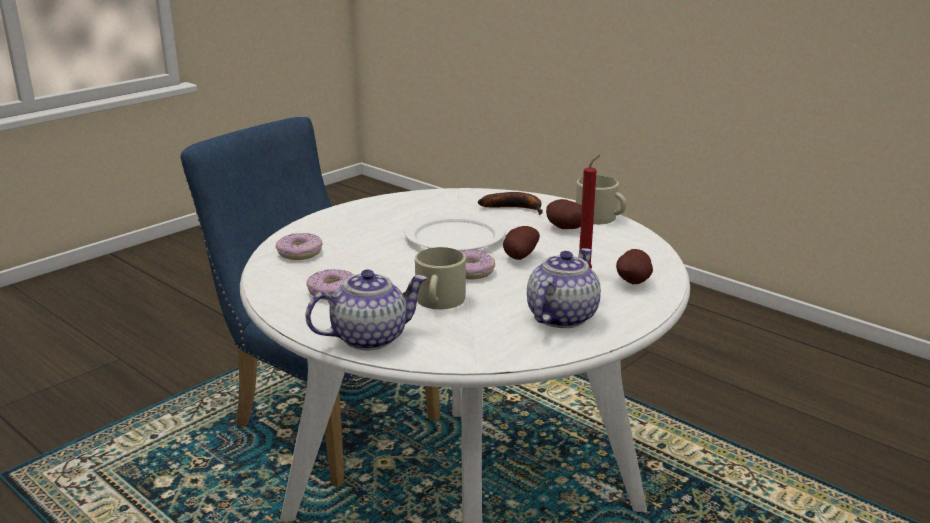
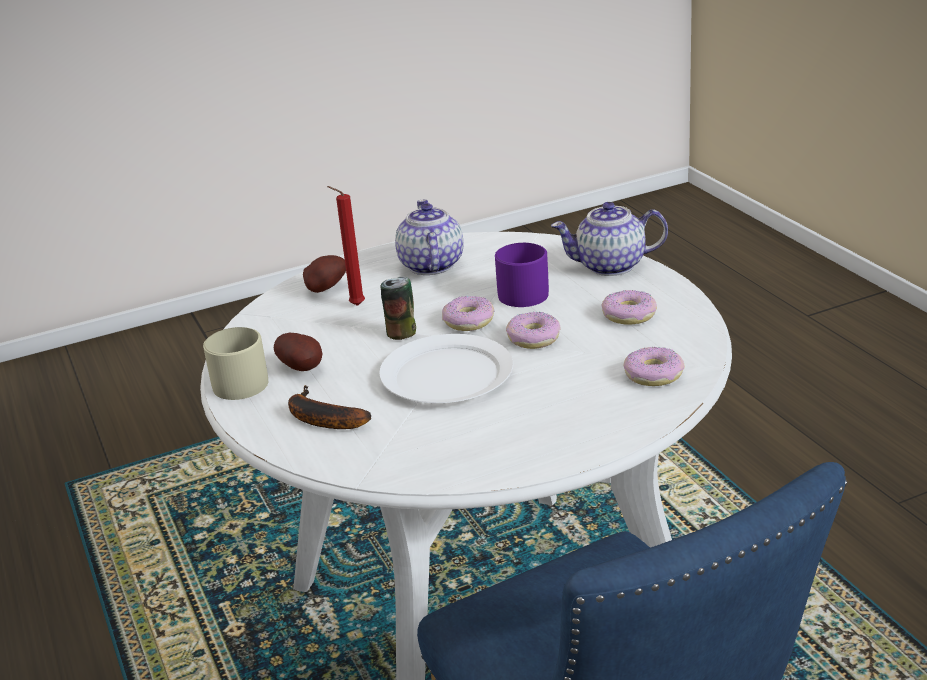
camera: 155 degrees left, 5 degrees up
(406, 265) = (533, 338): none -> donut
(439, 301) = (527, 292): beige mug -> purple mug
(518, 257) = (402, 333): potato -> can
(561, 316) = (430, 265): teapot -> teapot turned 120 degrees clockwise

